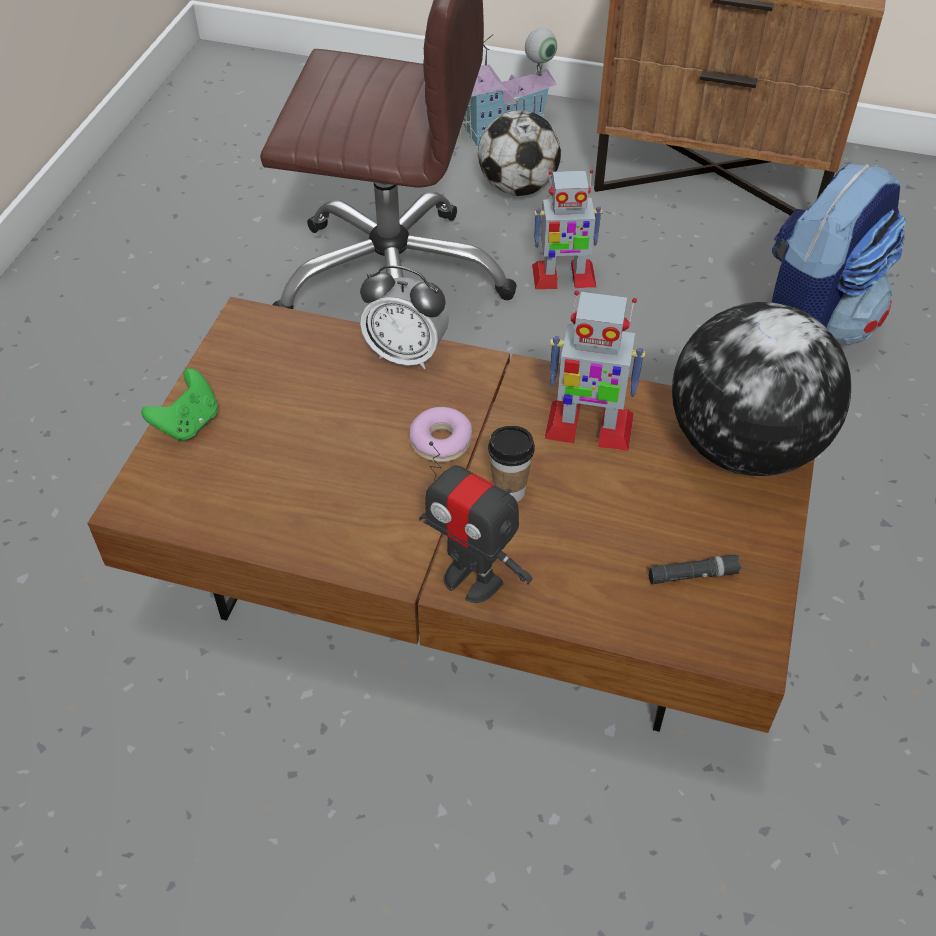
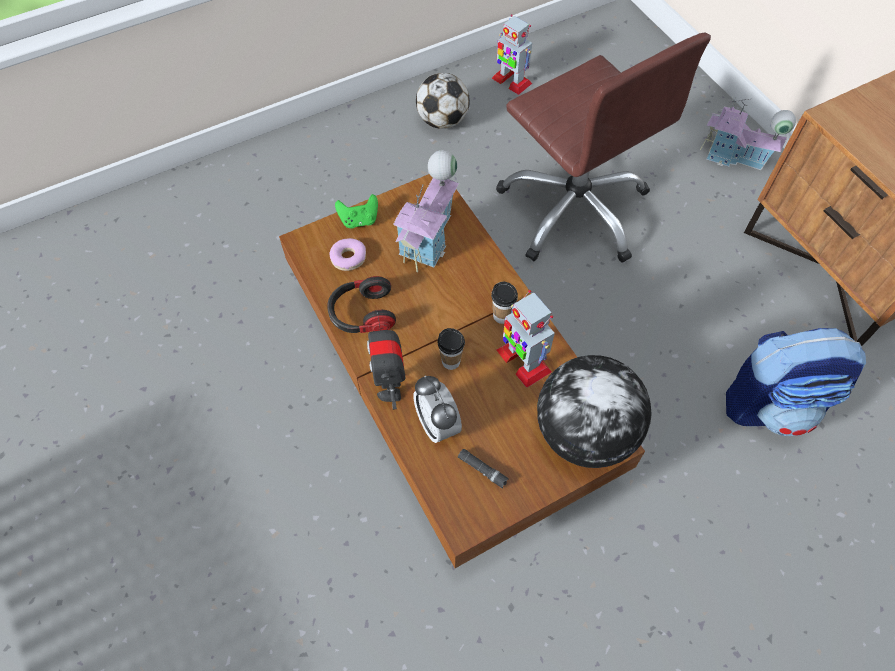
camera: 45 degrees right, 10 degrees up
(311, 379) = (430, 238): none -> toy house
(330, 526) = (362, 314): none -> headphones
(406, 354) = (483, 257): alarm clock -> alarm clock (437, 424)
(441, 441) = (449, 313): donut -> donut (348, 258)
(506, 399) = (502, 316): none -> cup
(517, 187) = (701, 200): football -> football (442, 121)
(563, 276) = (665, 269): toy robot -> toy robot (511, 81)

